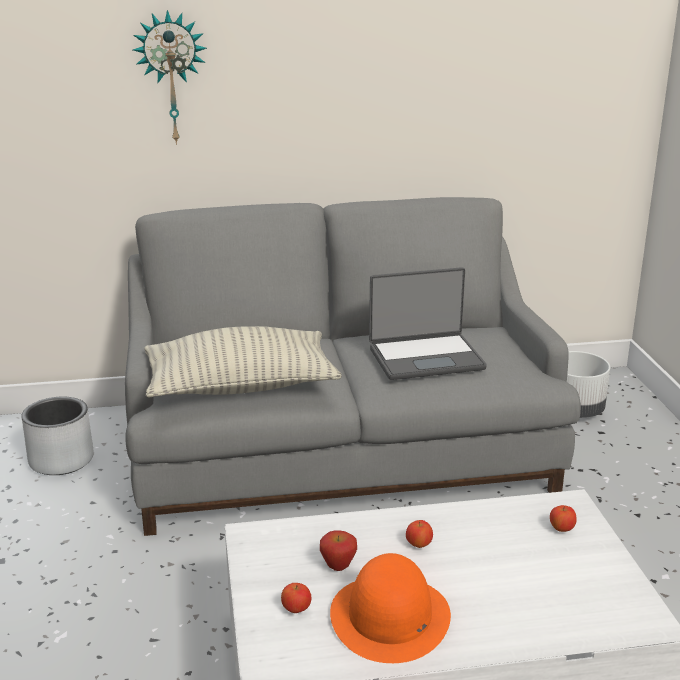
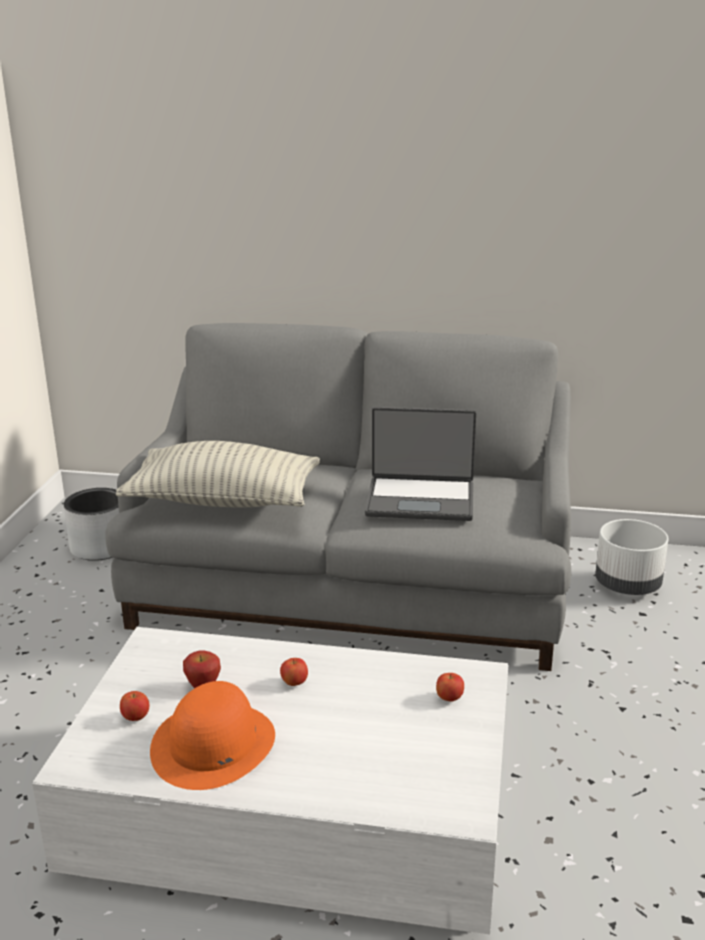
camera: 20 degrees right, 0 degrees up
(171, 78) = (232, 193): wall clock -> none

